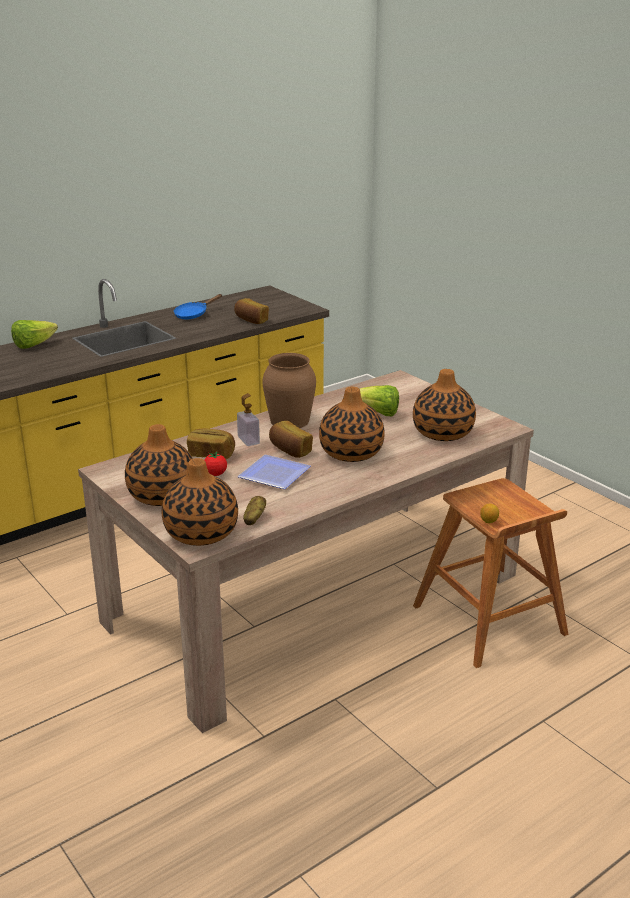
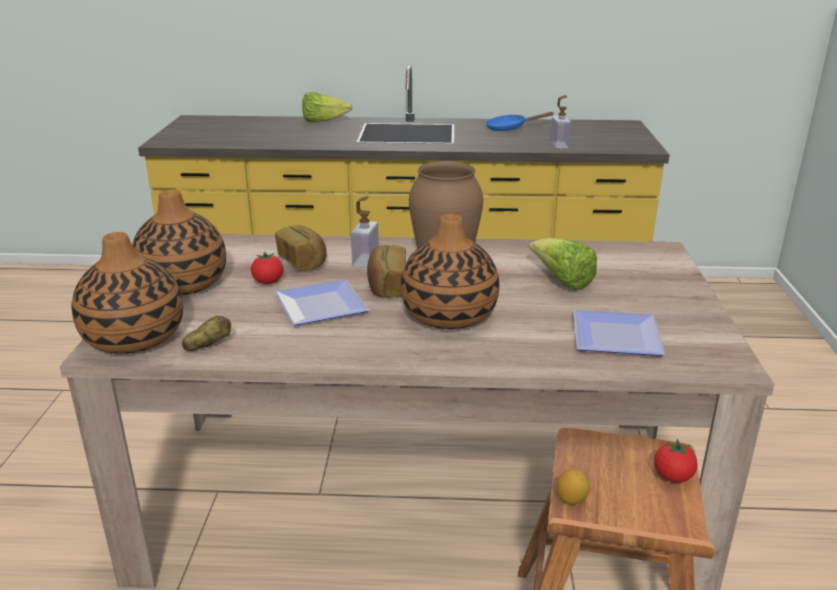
camera: 40 degrees right, 0 degrees up
(251, 320) = (559, 145): bread -> soap dispenser
(442, 433) = (612, 335): vase -> plate
(514, 494) = (672, 477): none -> tomato

